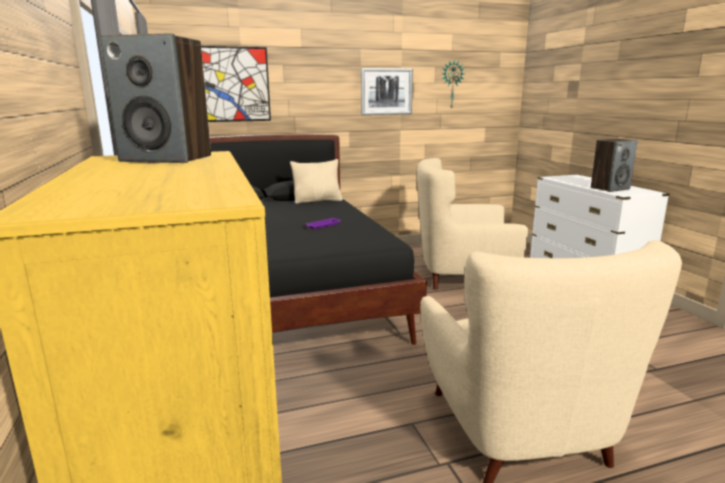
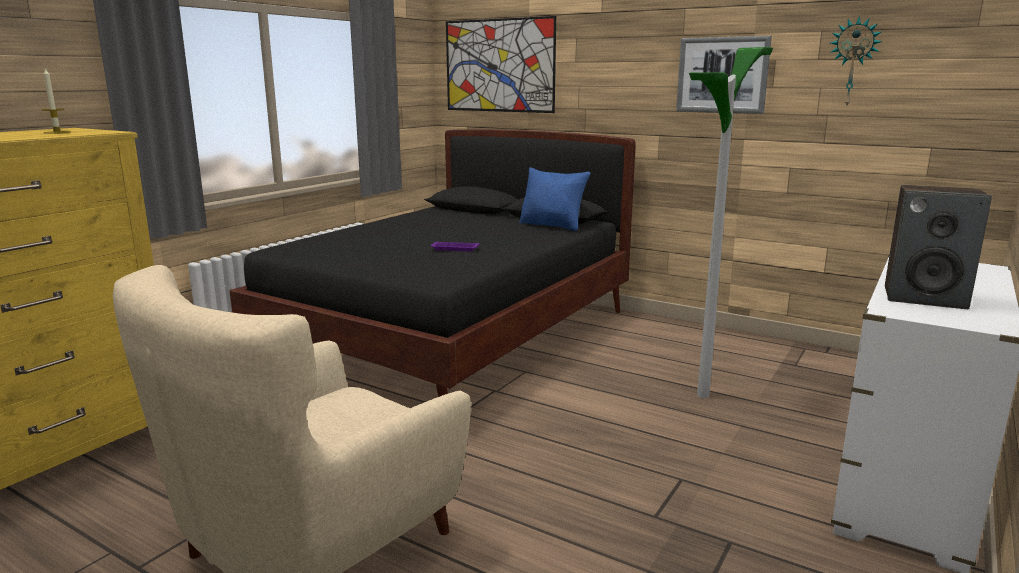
camera: 50 degrees right, 0 degrees up
(167, 159) = (57, 132): speaker -> candle
(317, 201) = (552, 226): beige pillow -> blue pillow
(463, 276) = (702, 395): beige armchair -> floor lamp

